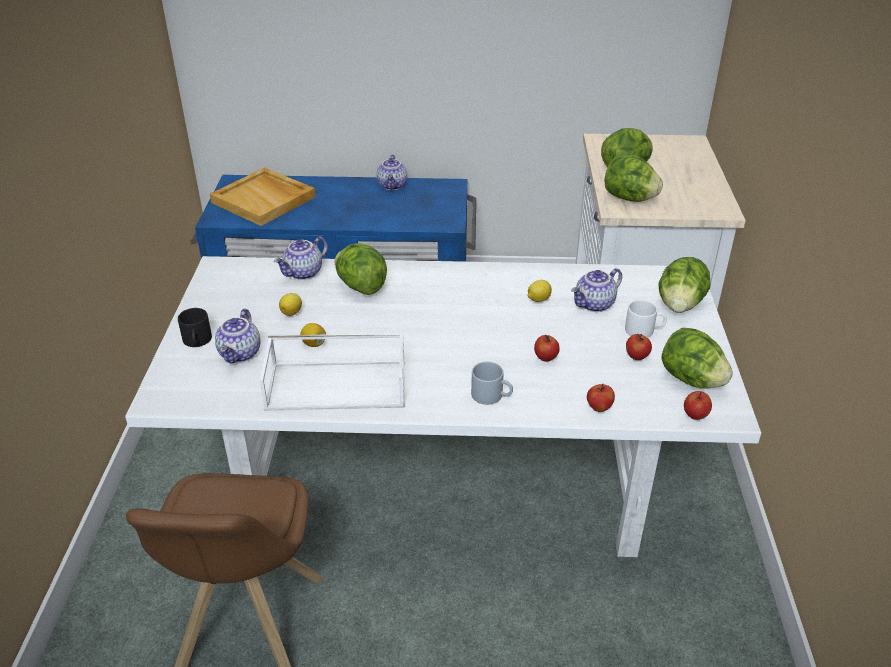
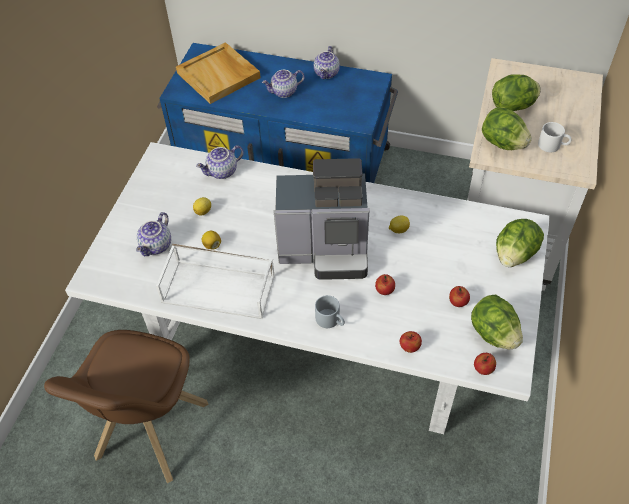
camera: 15 degrees right, 15 degrees up
(198, 341) = (129, 228): black mug -> none
(360, 286) = (262, 193): lettuce -> none
(459, 329) = (326, 250): none -> coffee machine
(595, 305) = (443, 243): teapot -> teapot (284, 92)
(644, 330) = (474, 276): white mug -> white mug (553, 145)

